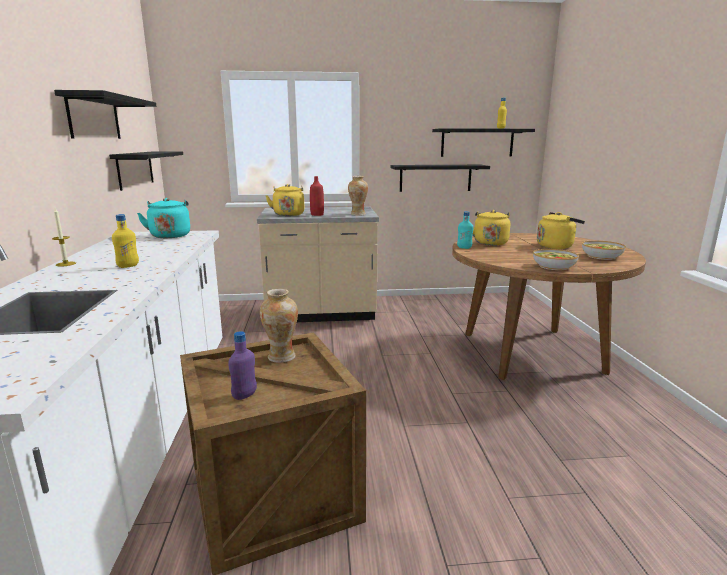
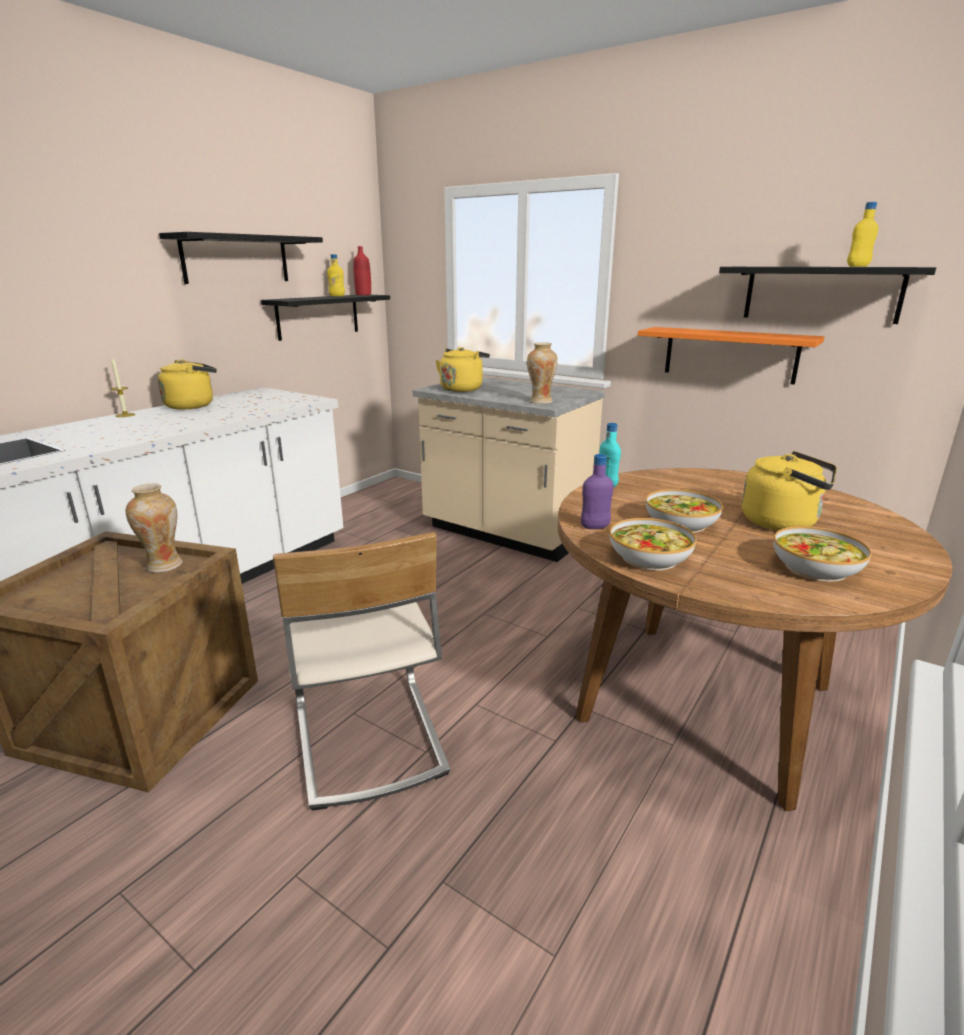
camera: 40 degrees right, 5 degrees up
(128, 266) = (146, 427): yellow bottle -> yellow bottle (337, 296)
(170, 235) = (280, 398): turquoise kettle -> none
(244, 395) = (54, 592): purple bottle -> purple bottle (595, 527)
(317, 214) = (491, 394): red bottle -> red bottle (363, 294)
(431, 432) = (366, 738): none -> beige chair
(435, 178) = (730, 354): black shelf -> orange shelf
(490, 242) = (678, 486): yellow kettle -> yellow kettle (192, 405)
(529, 254) = (681, 523): none -> bowl

